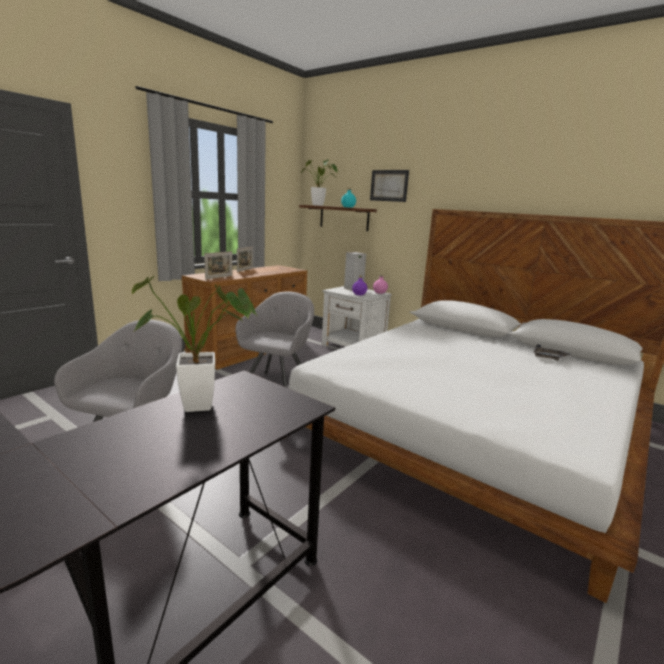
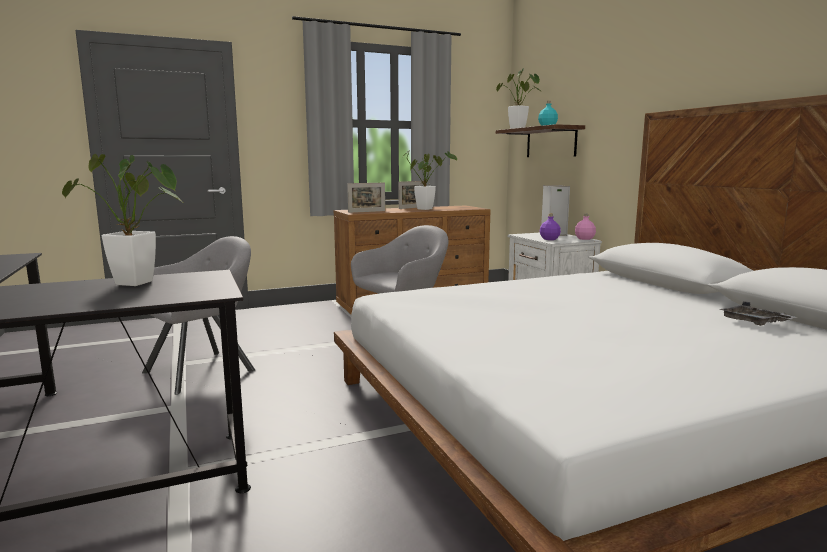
camera: 30 degrees right, 5 degrees down
(260, 271) = (427, 209): none -> potted plant
(389, 185) = (598, 91): picture -> none

